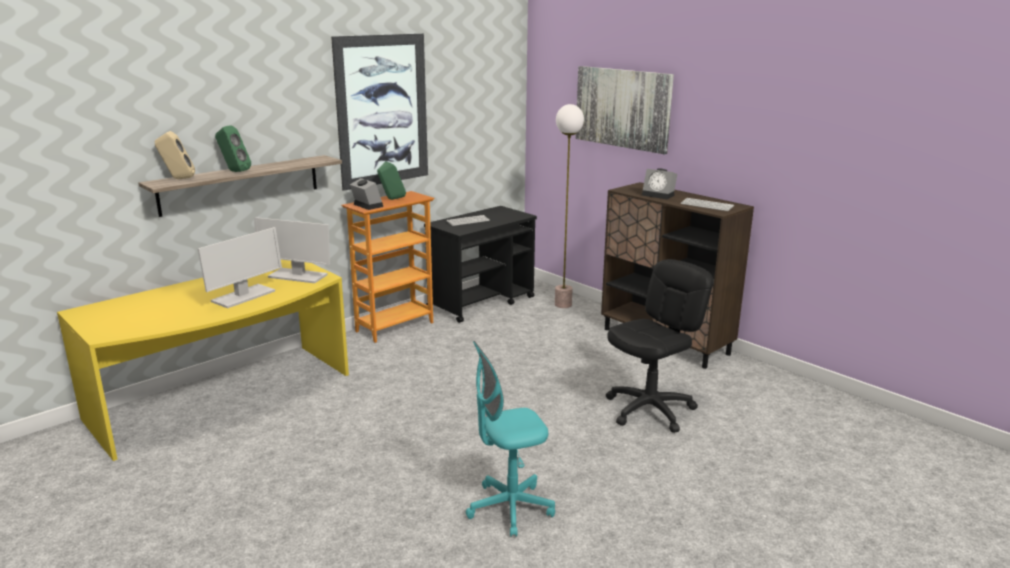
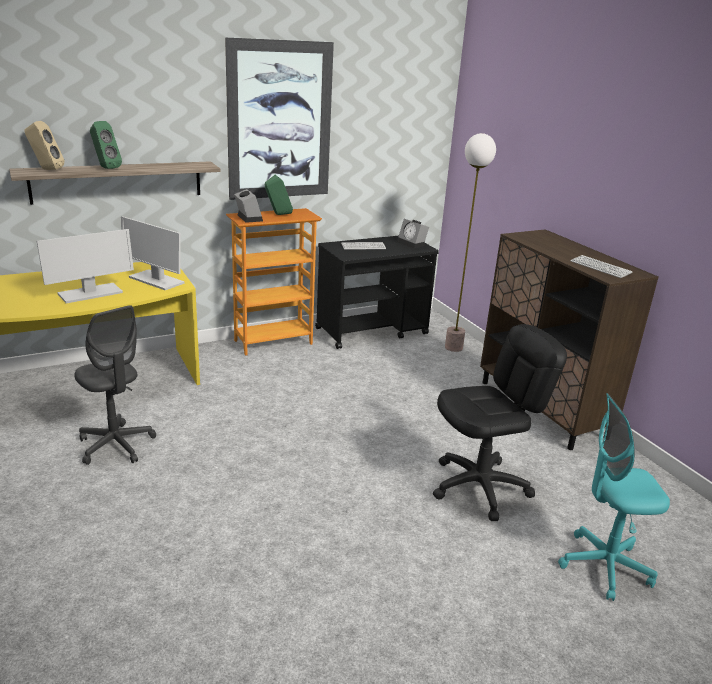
camera: 15 degrees right, 5 degrees up
(304, 440) = (116, 445): none -> grey office chair
(510, 508) = (263, 570): turquoise office chair -> turquoise office chair (604, 566)
(622, 108) = (540, 143): picture -> none
(659, 195) = (554, 247): alarm clock -> alarm clock (412, 243)

